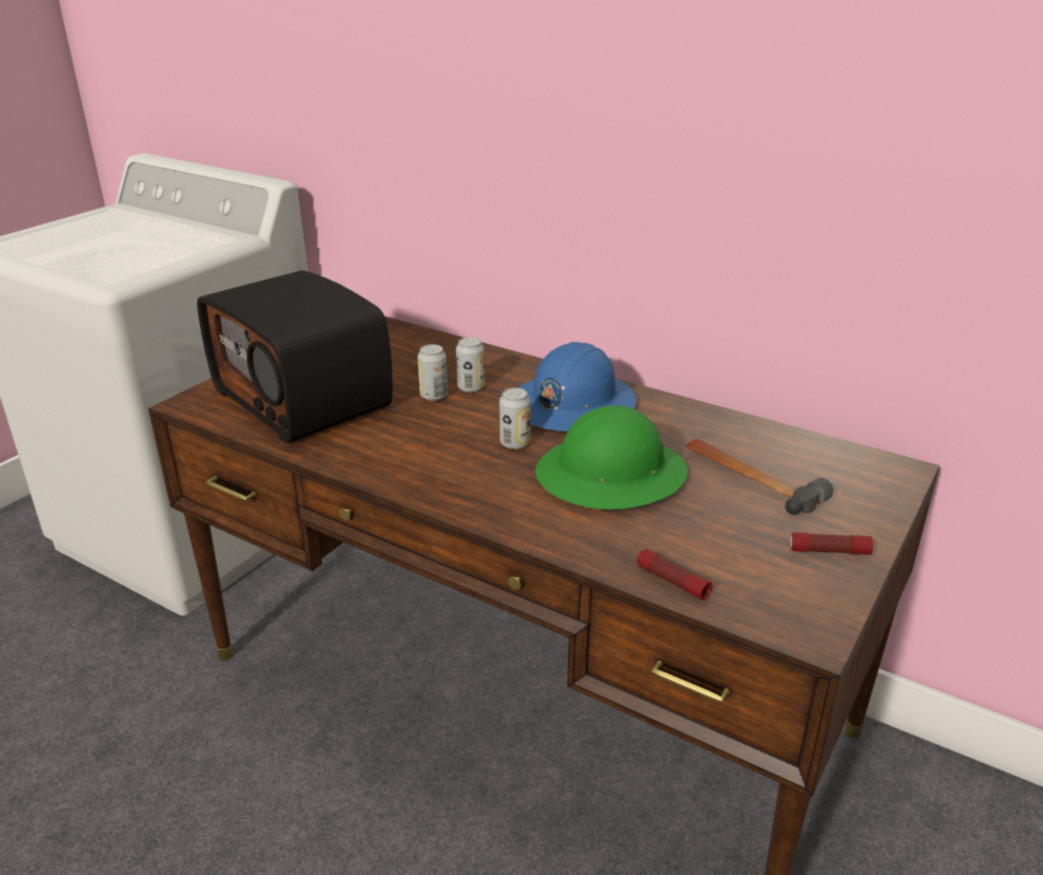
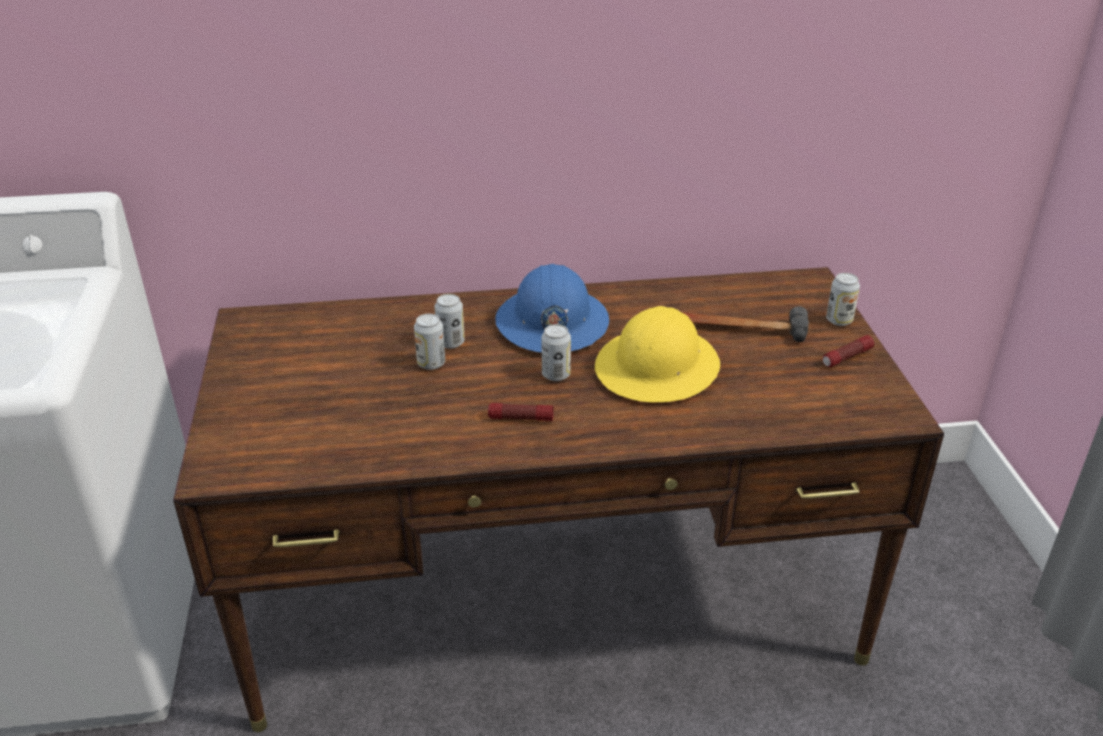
camera: 40 degrees left, 5 degrees up
(305, 398) = (319, 416): radio -> none
(611, 476) = (658, 368): green hard hat -> yellow hard hat
(672, 582) = (794, 425): flashlight -> flashlight (521, 418)
(874, 516) = (839, 320): none -> can

